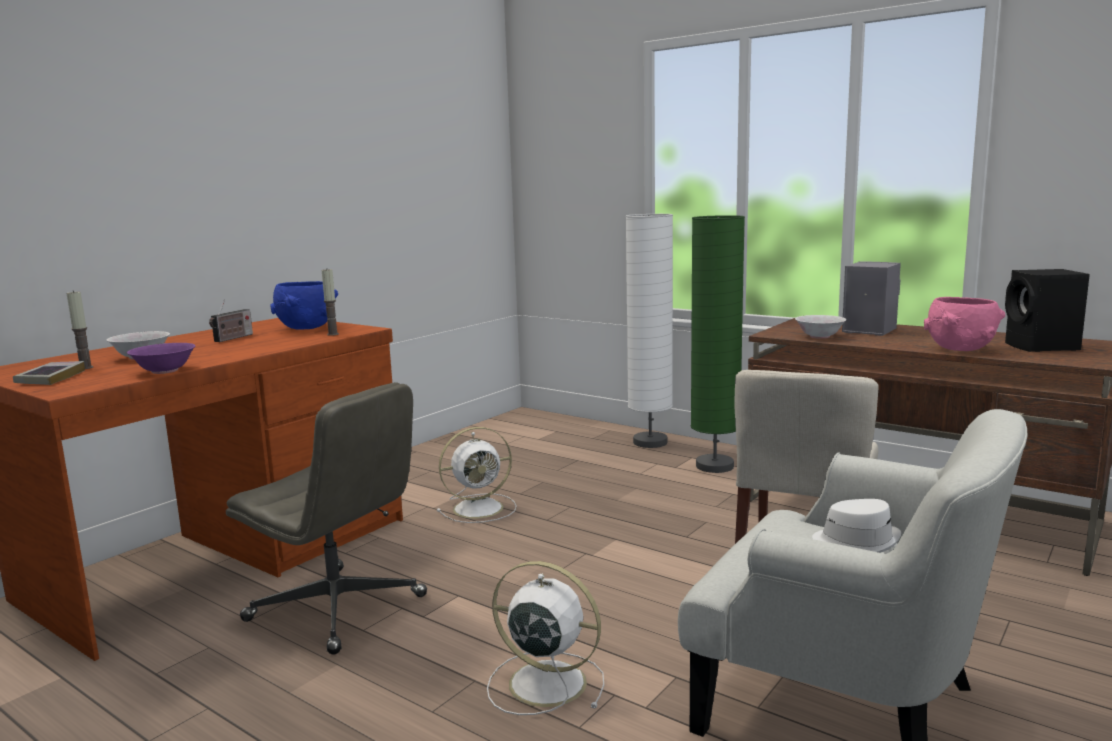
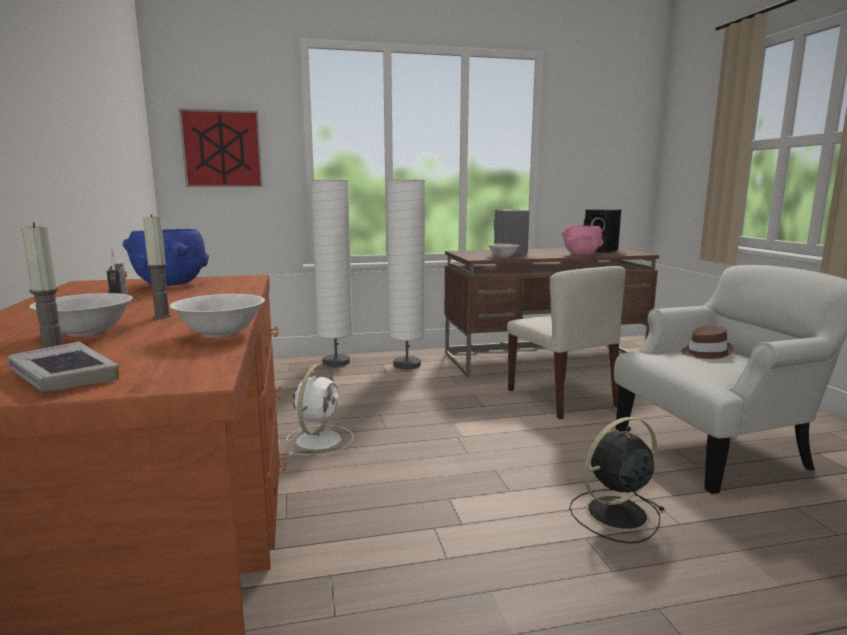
camera: 50 degrees left, 0 degrees up
(164, 371) = (220, 334): purple bowl -> white bowl
(333, 334) = (235, 284): candle -> candle (162, 316)
(338, 608) = (389, 557): grey office chair -> none
(544, 682) = (614, 514): white fan -> black fan
(567, 179) = (222, 149): none -> picture
(715, 466) = (407, 365): green floor lamp -> white floor lamp
(856, 541) = (705, 352): white hat -> brown hat

